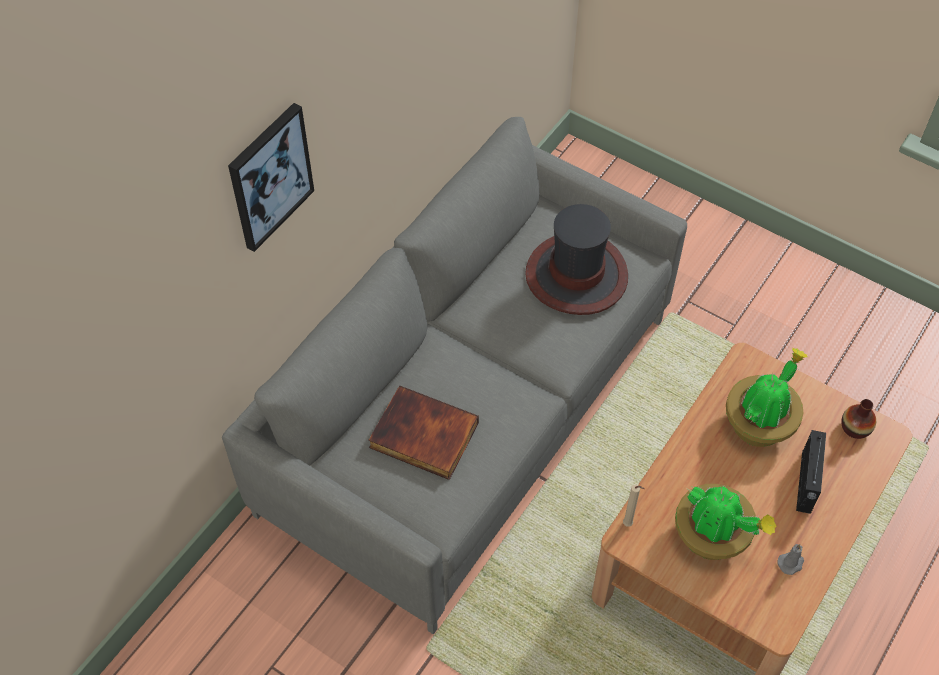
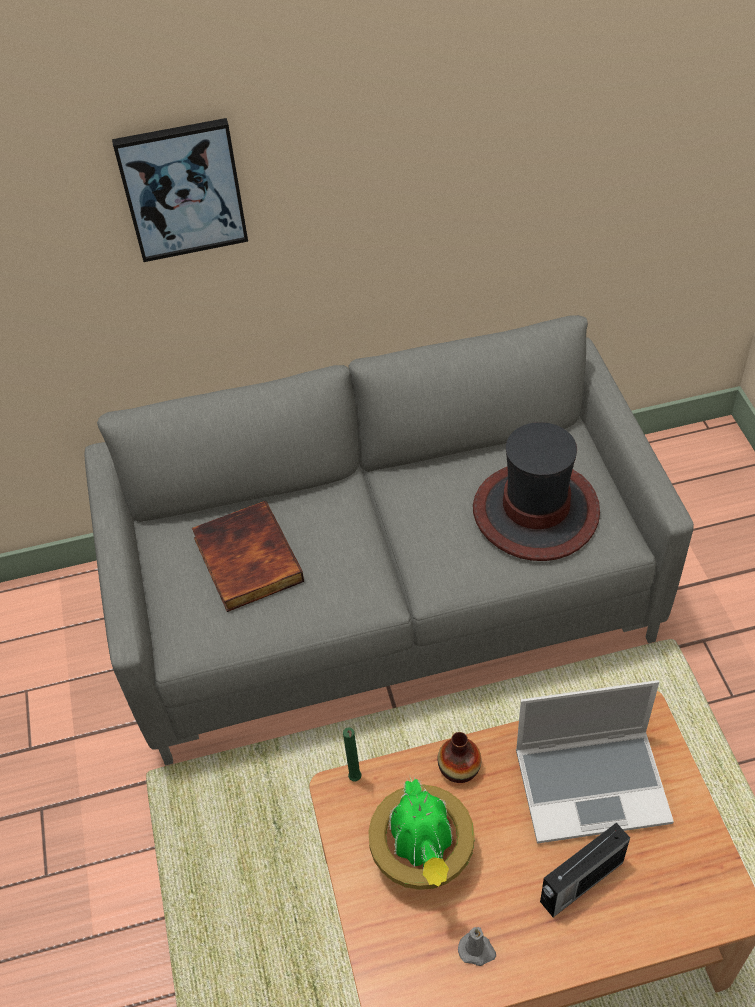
camera: 45 degrees right, 5 degrees down
(629, 525) = (355, 780): beige candle -> green candle
(760, 423) = (593, 784): potted plant -> laptop
(855, 428) = (700, 869): vase -> vase (459, 768)

